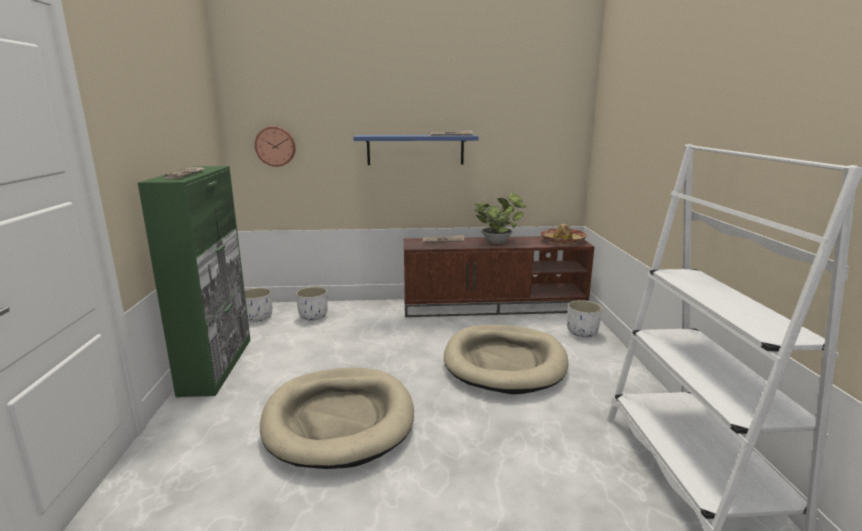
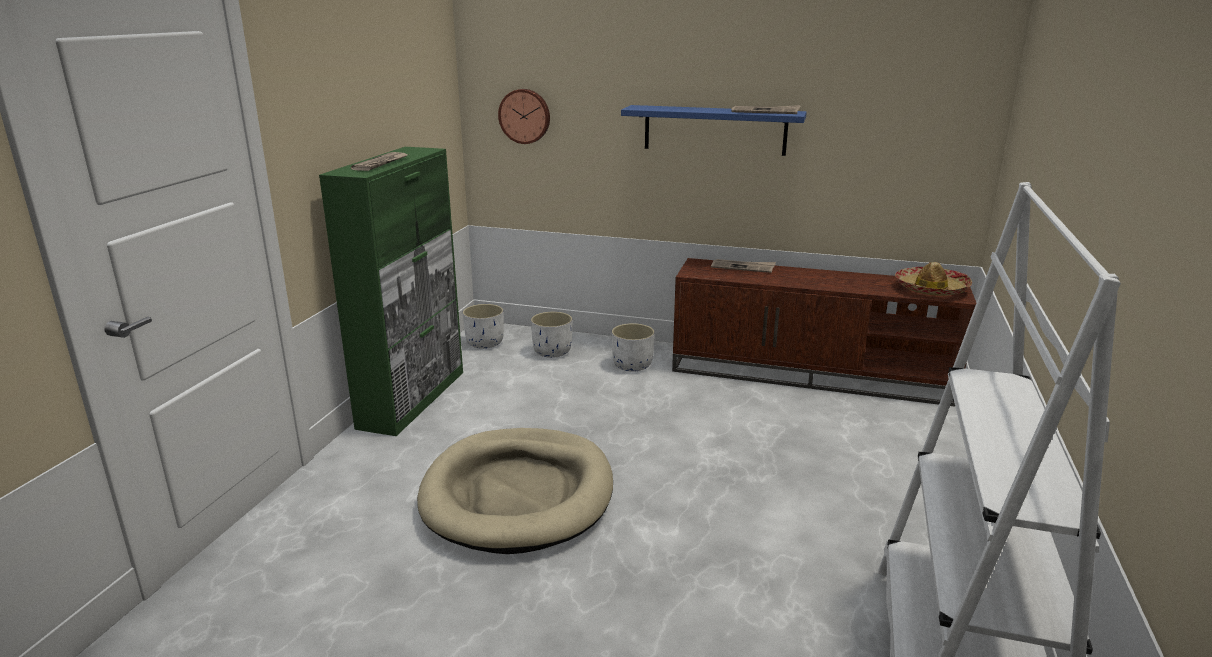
camera: 20 degrees right, 5 degrees up
(498, 242) = (824, 279): potted plant -> none
(504, 362) = (775, 461): beige dog bed -> none
(581, 332) = (925, 437): white planter -> white planter (631, 365)

